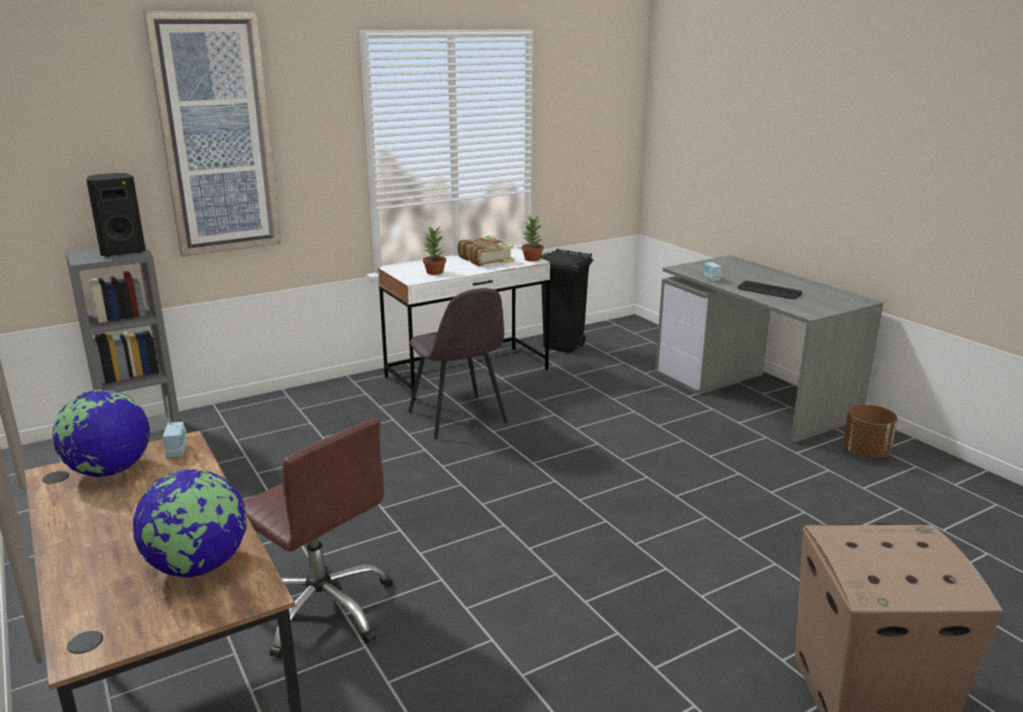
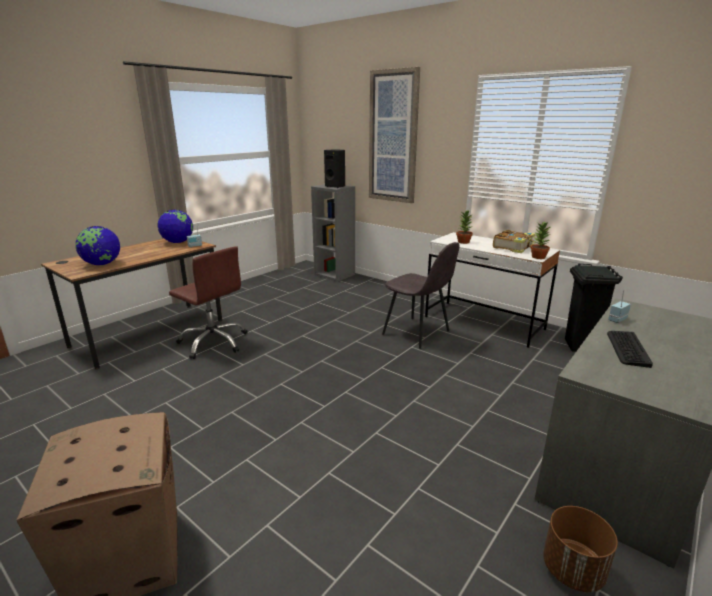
camera: 70 degrees right, 0 degrees up
(322, 608) = (213, 342): brown office chair -> brown office chair turned 75 degrees counterclockwise
(458, 418) = (417, 333): grey chair -> grey chair turned 90 degrees counterclockwise

